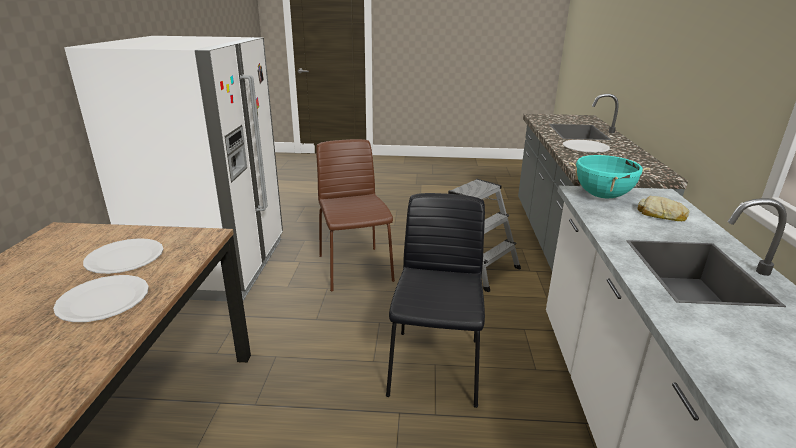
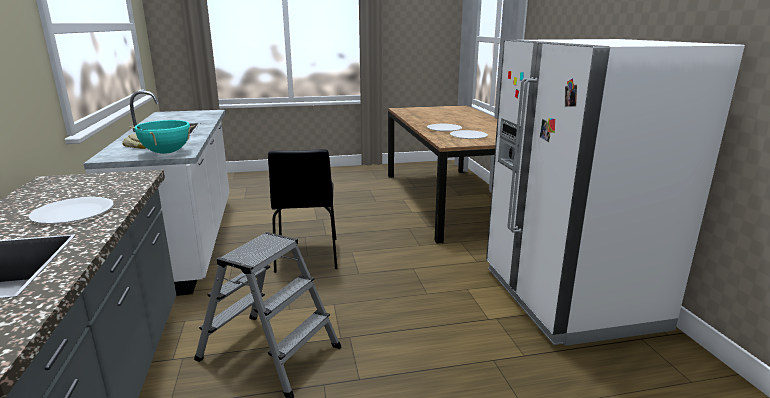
camera: 165 degrees right, 5 degrees down
(354, 266) = (419, 323): brown chair -> none

